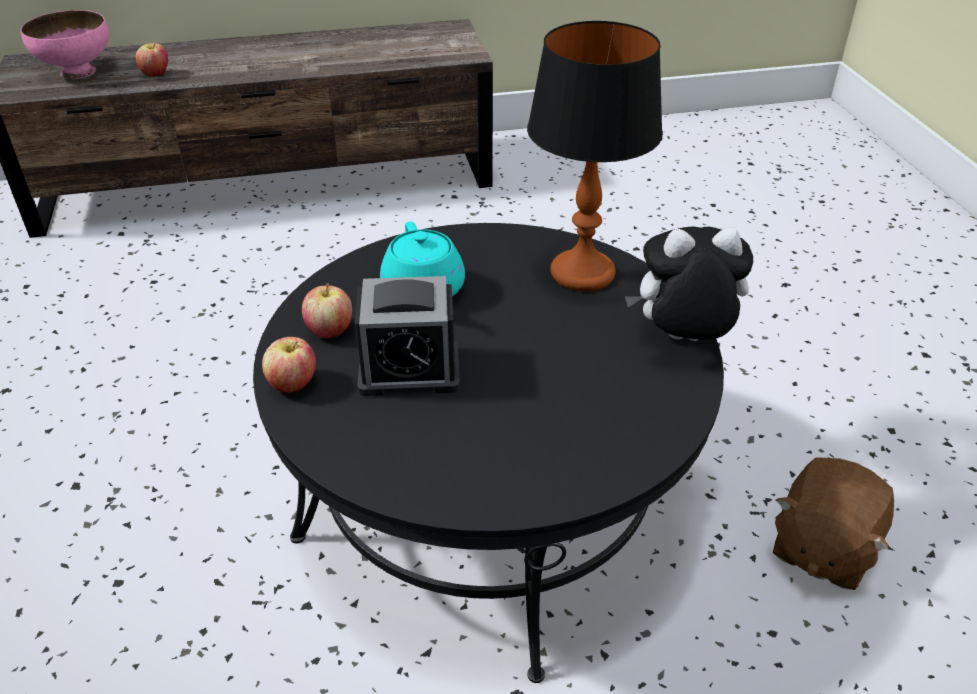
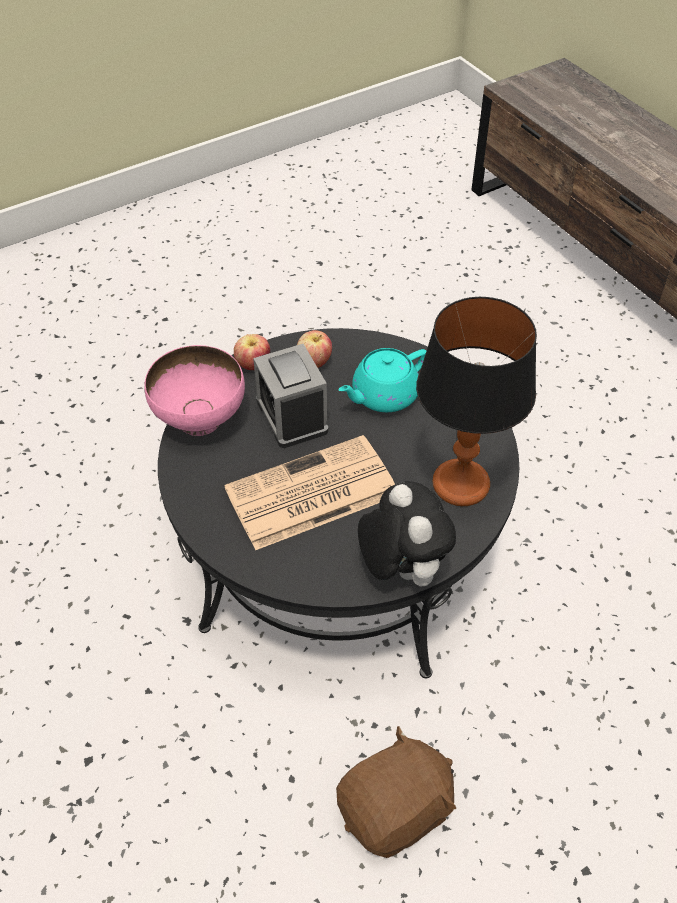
camera: 70 degrees right, 10 degrees up
(78, 71) = (569, 101): pink bowl -> pink bowl (201, 419)
(156, 74) = (599, 138): apple -> none
(546, 384) = (309, 494): none -> newspaper
(821, 547) = (396, 810): brown plush toy -> brown plush toy turned 135 degrees clockwise

